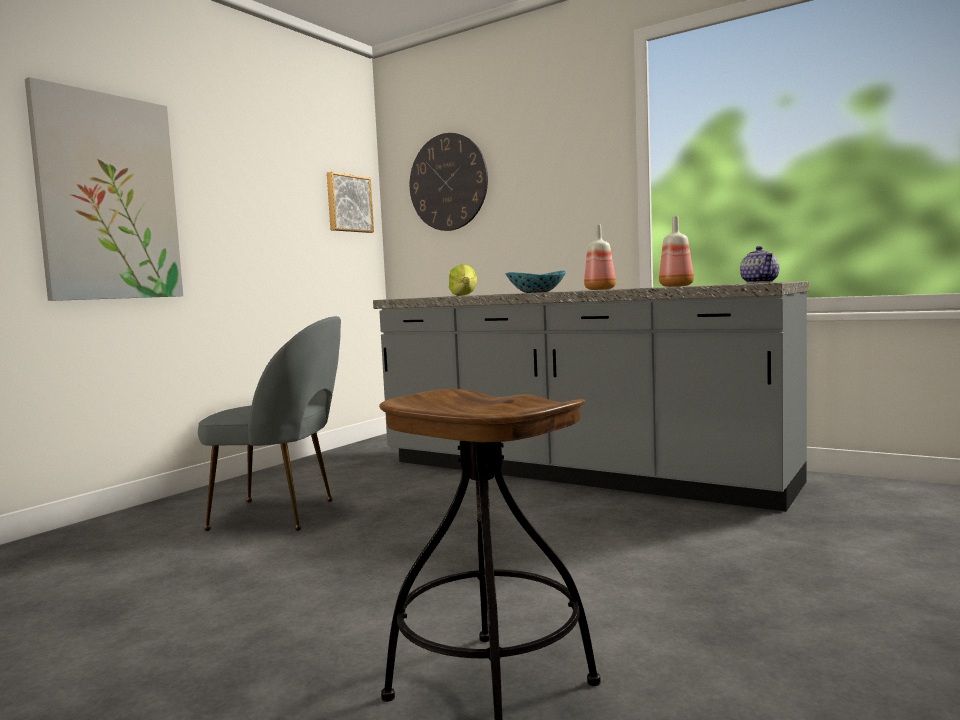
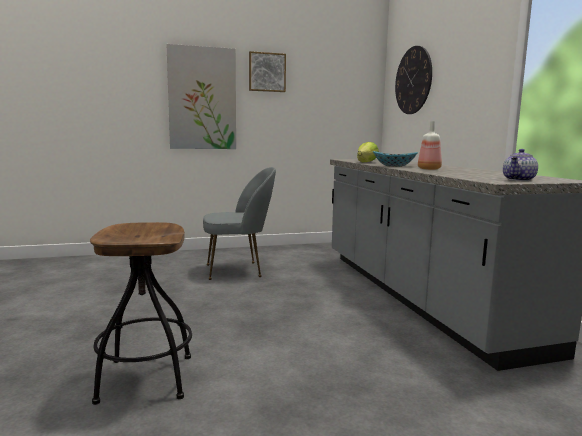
camera: 40 degrees right, 5 degrees up
(282, 515) = (239, 270): grey chair -> grey chair turned 60 degrees counterclockwise
(348, 203) = (356, 95): picture -> picture (267, 72)
(677, 286) = (462, 174): bottle -> none

